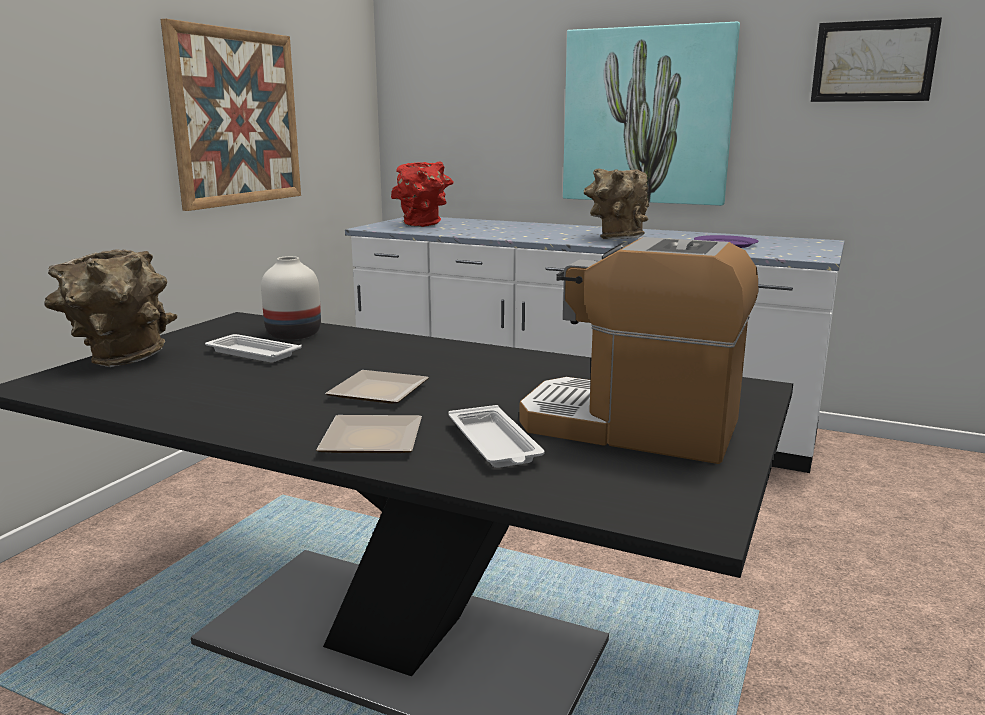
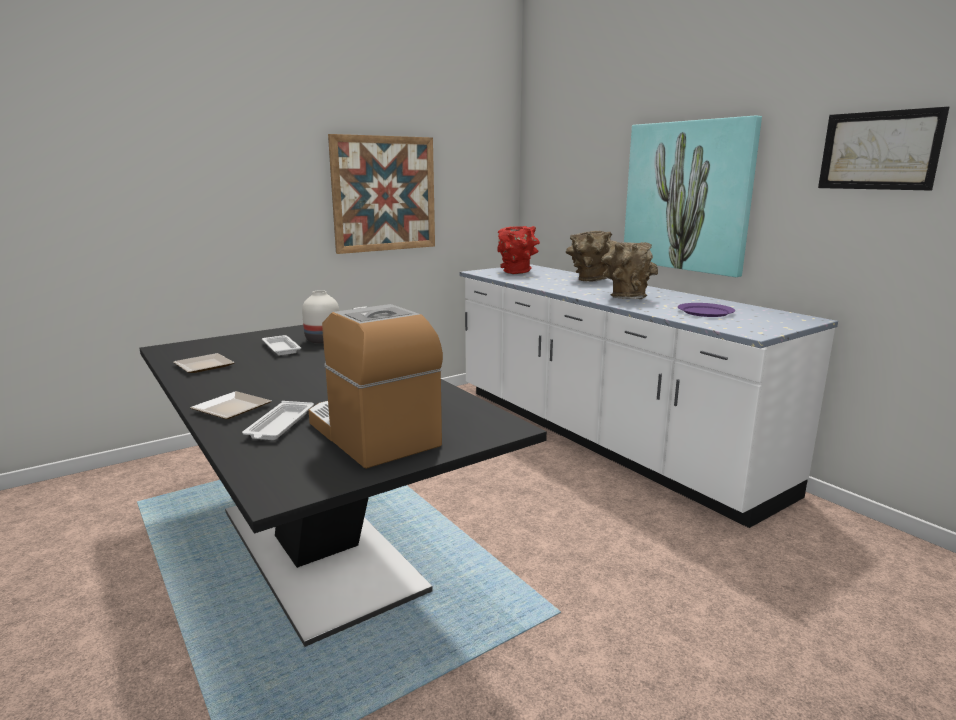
camera: 30 degrees right, 0 degrees up
(120, 361) = (218, 342): brown vase -> brown vase (590, 280)
(377, 391) = (292, 382): plate -> plate (205, 365)

